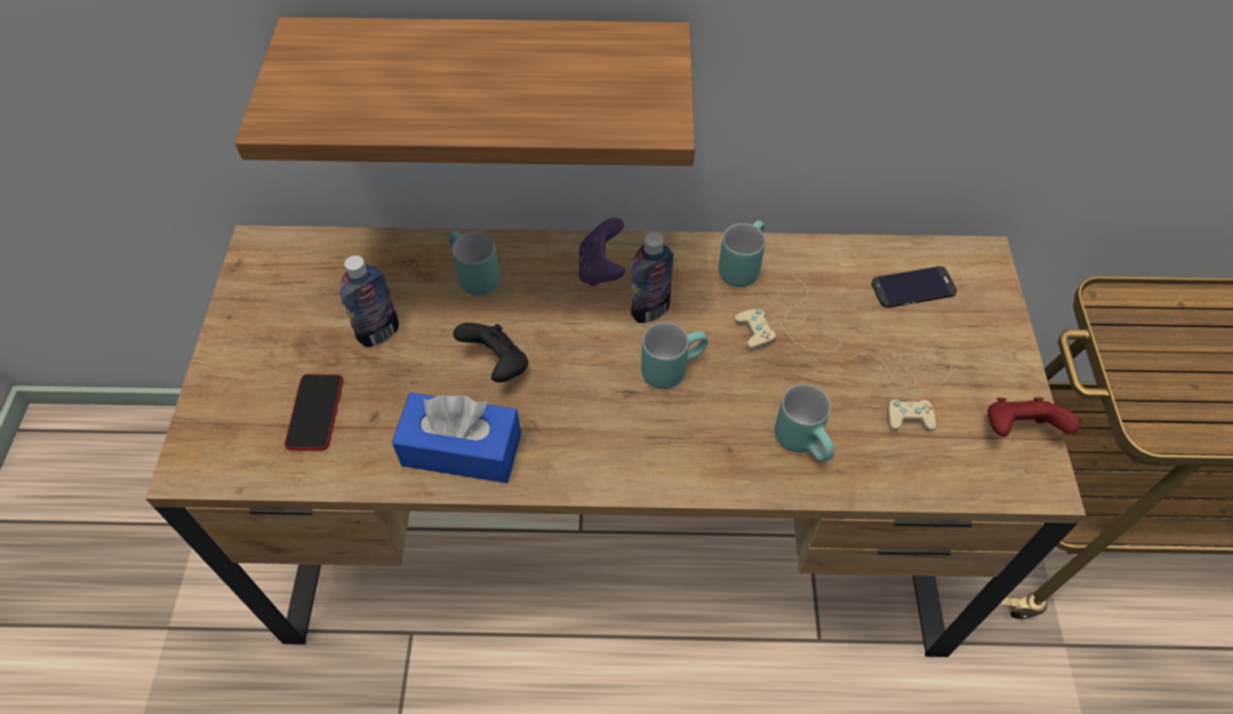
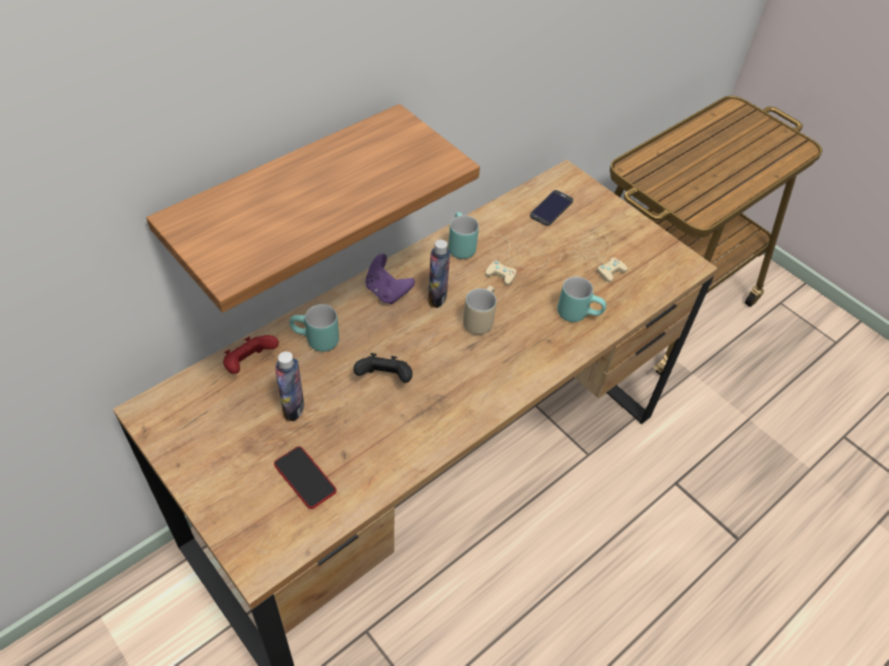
camera: 45 degrees left, 5 degrees down
(461, 449) = (415, 435): blue tissue box -> none
(671, 366) = (478, 319): turquoise mug -> beige mug
(1018, 430) = (658, 248): red game controller -> red game controller (250, 364)

